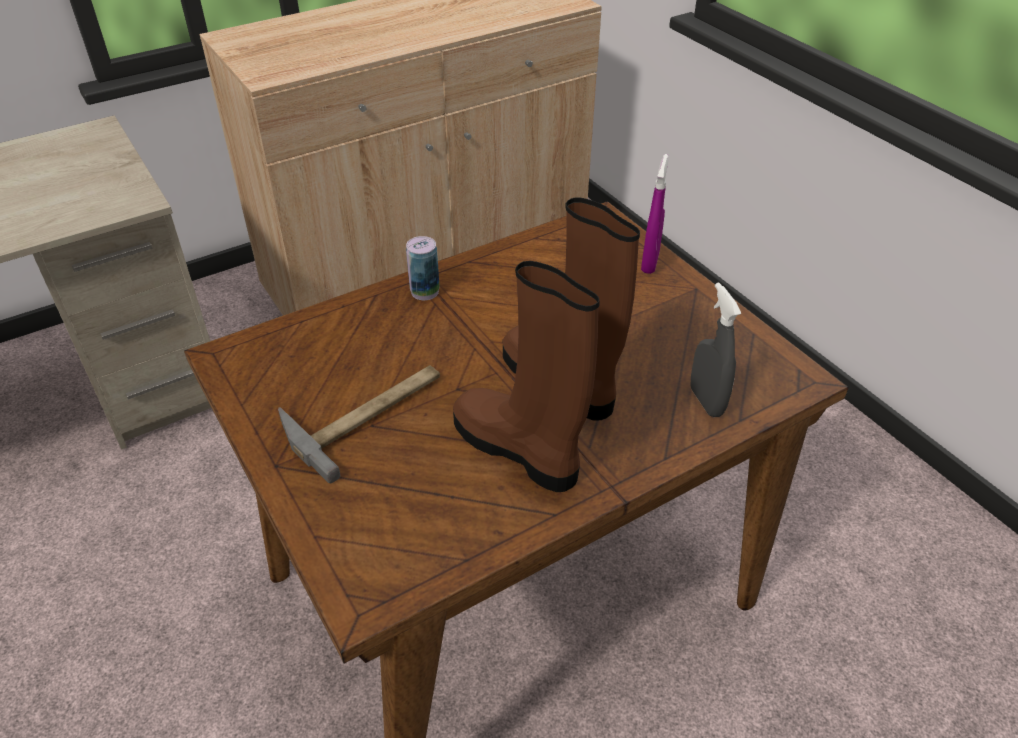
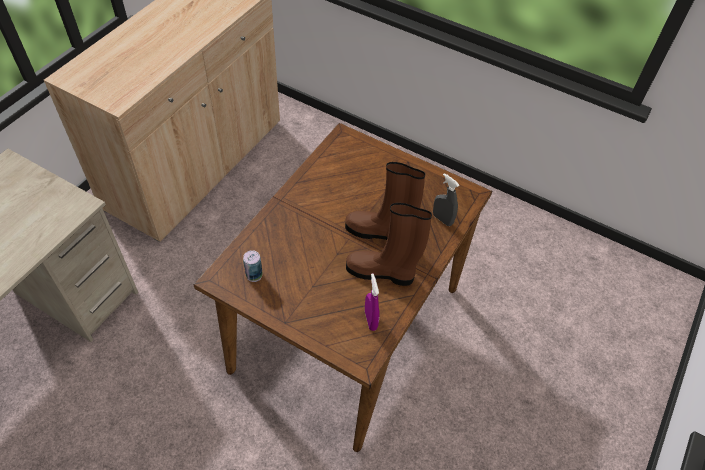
camera: 30 degrees left, 10 degrees up
(368, 413) = (307, 281): hammer -> none
(425, 291) = (287, 208): can -> can (254, 275)
(650, 262) = (380, 154): purple spray bottle -> purple spray bottle (370, 320)

